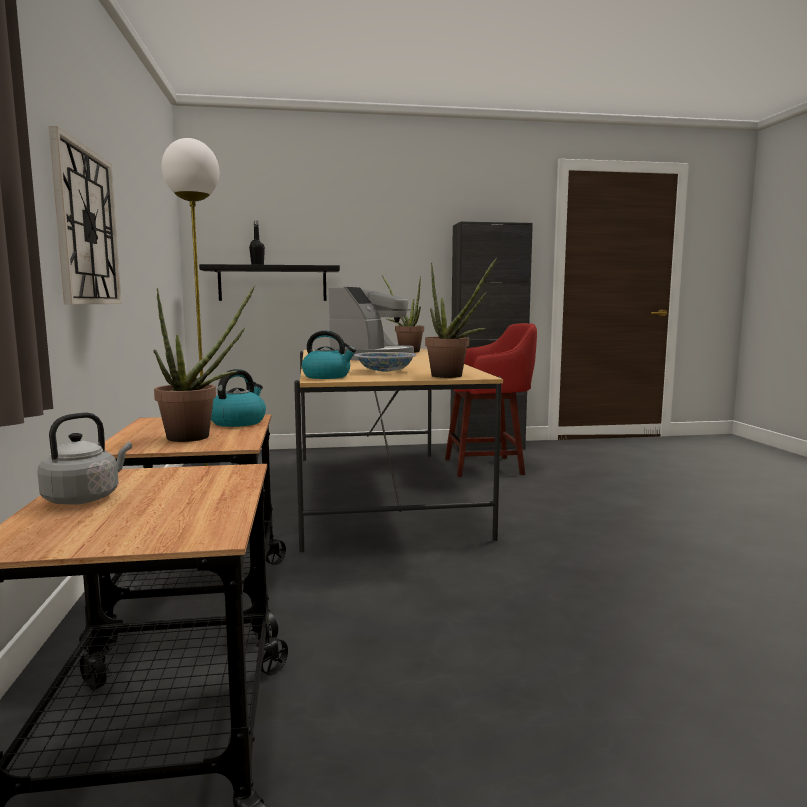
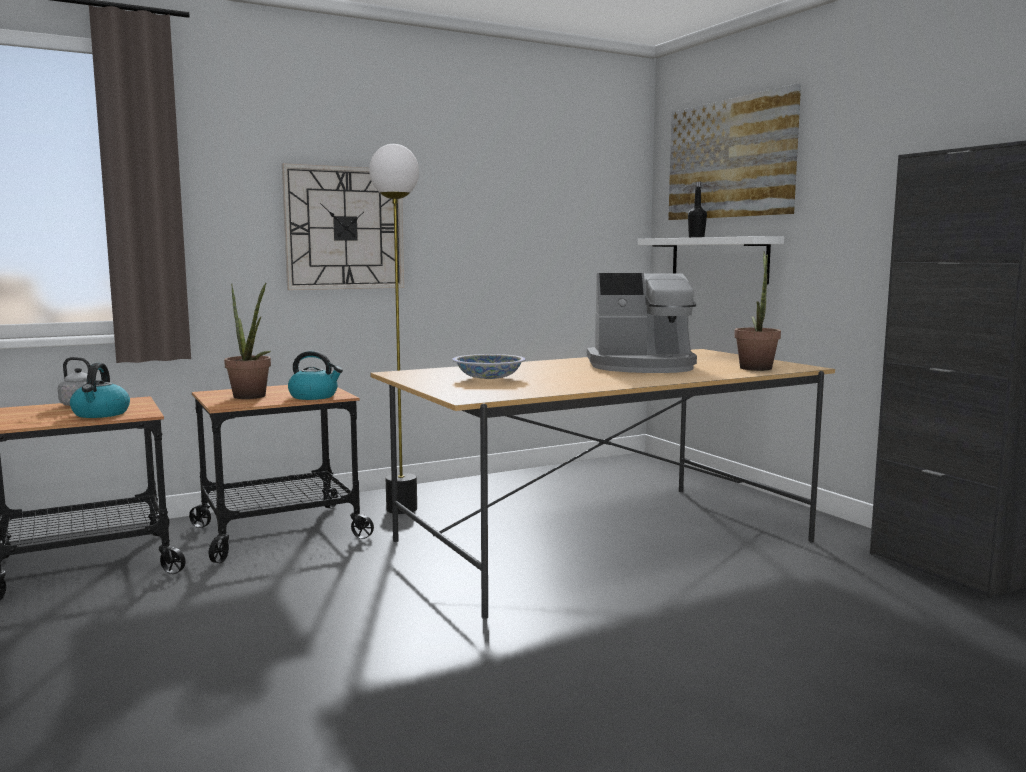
camera: 70 degrees right, 0 degrees up
(272, 283) = (718, 260): black shelf -> white shelf
(278, 206) = (729, 159): none -> picture
(327, 376) = (420, 372): kettle -> kettle (101, 414)
(452, 376) = (458, 393): potted plant -> none
(486, 466) = (814, 581): red stool -> none

